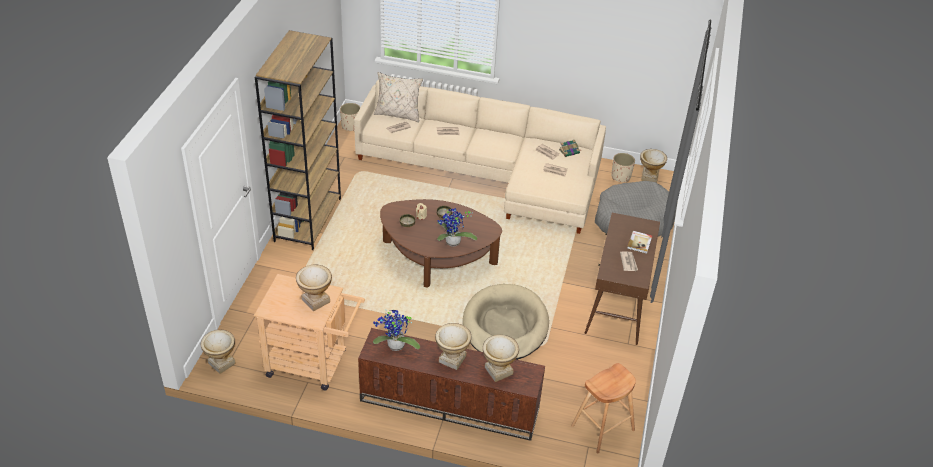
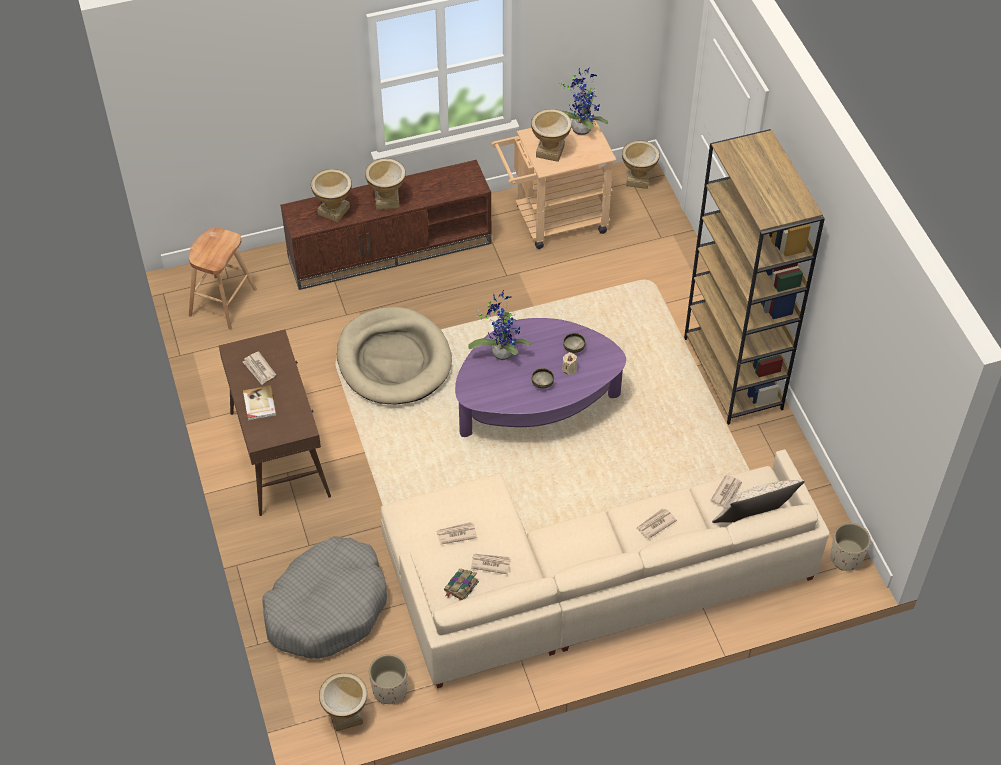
camera: 150 degrees right, 10 degrees up
(394, 347) = (451, 184): potted plant -> potted plant (581, 127)
(437, 258) = (536, 403): brown coffee table -> purple coffee table

